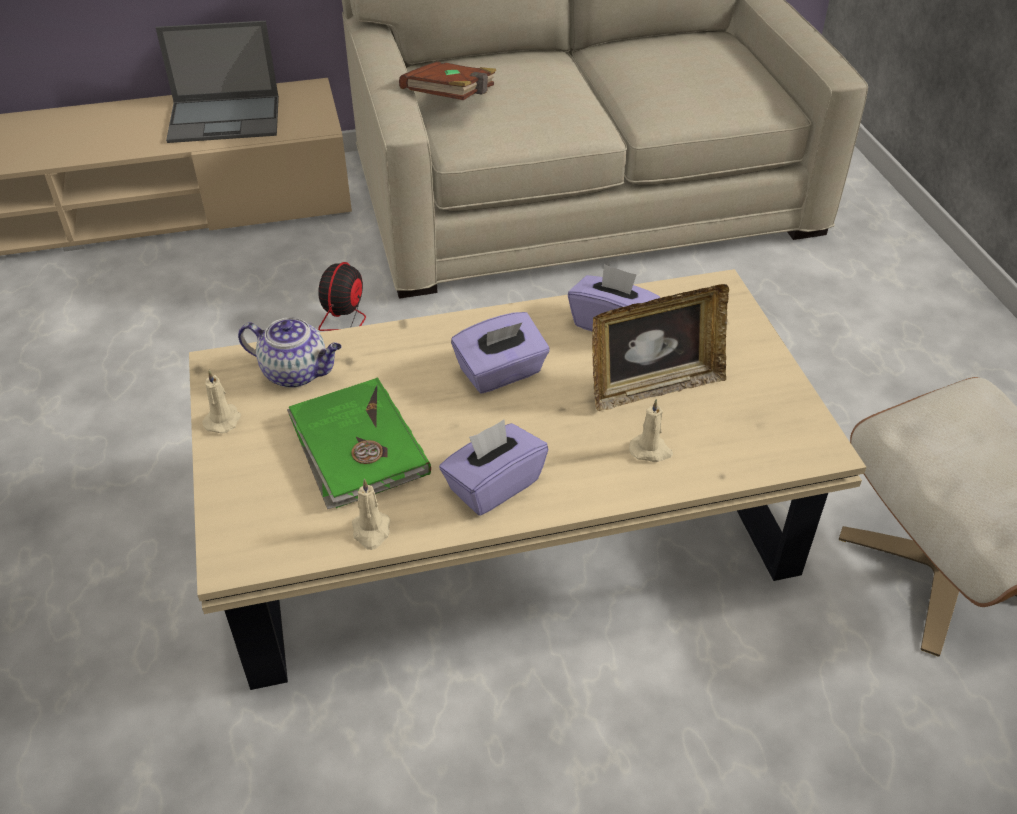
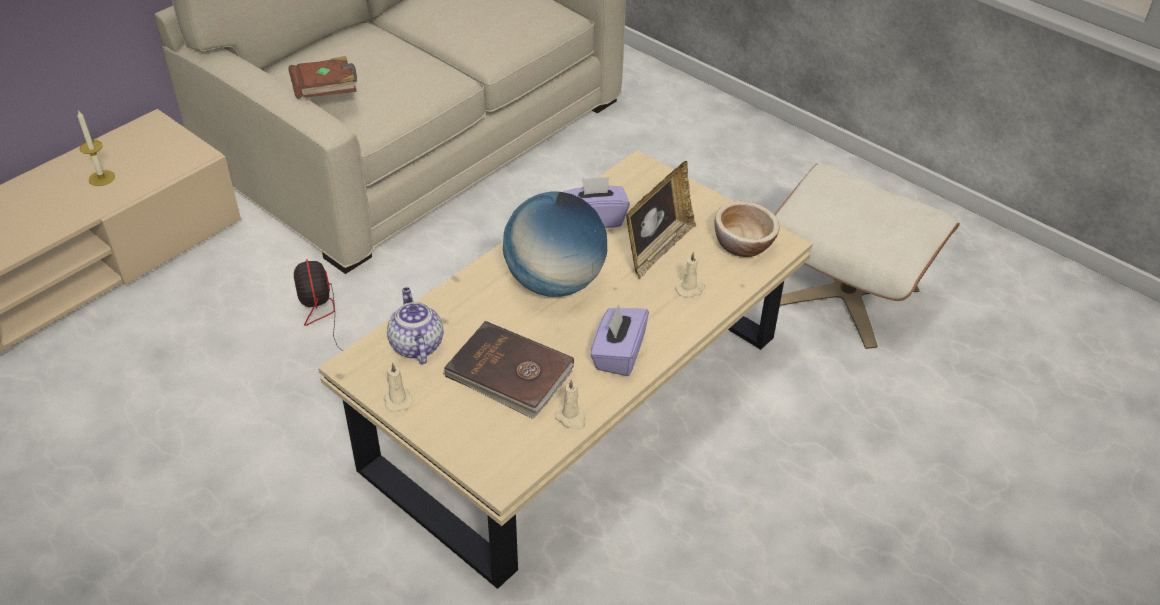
camera: 35 degrees left, 0 degrees up
(226, 119) = (101, 178): laptop -> candle
(297, 373) = (416, 345): teapot -> teapot turned 90 degrees counterclockwise
(357, 448) = (509, 373): green book -> brown book
(501, 373) = (555, 282): purple tissue box -> globe
(769, 427) = (743, 243): none -> bowl

